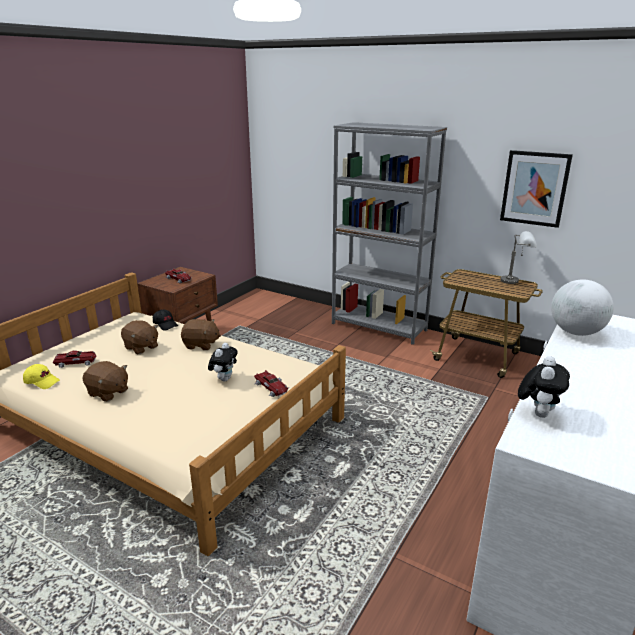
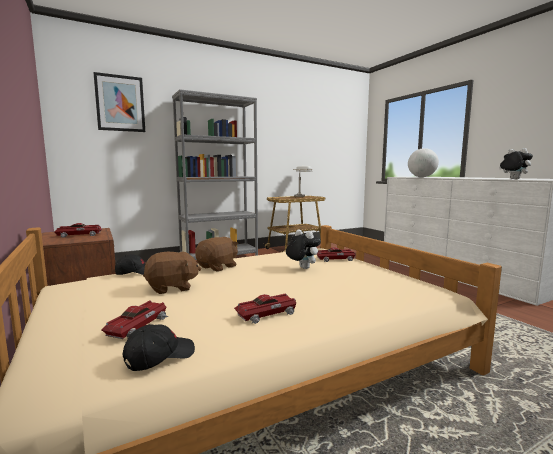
camera: 60 degrees left, 15 degrees down
(42, 382) = (159, 357): yellow cap -> black cap
(108, 393) = (267, 313): brown plush toy -> toy car
(534, 188) = (295, 141): picture -> picture (120, 103)

